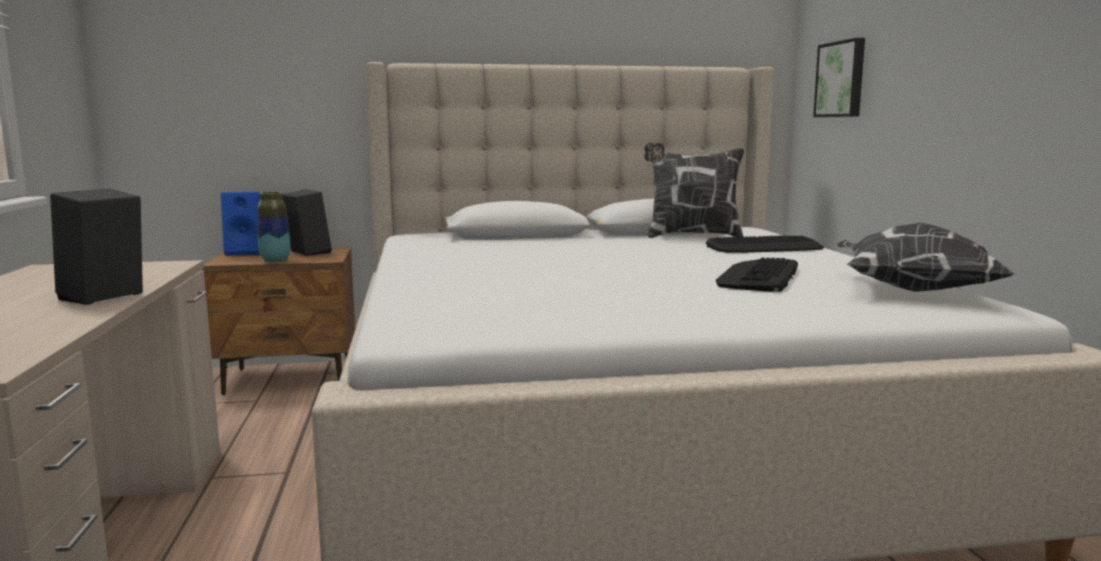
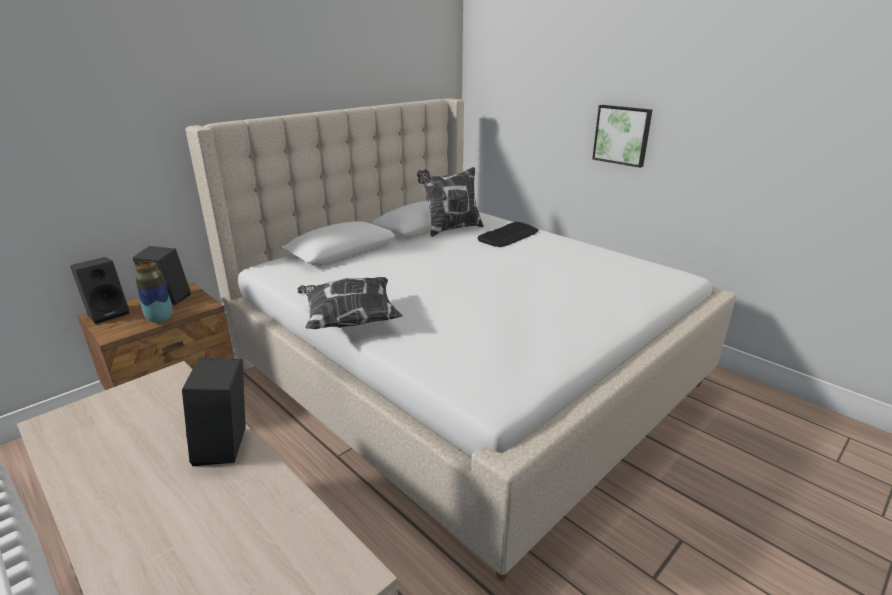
camera: 35 degrees left, 15 degrees up
(248, 252) = (109, 313): blue speaker -> black speaker
(758, 277) = (557, 273): keyboard -> none
(842, 79) = (508, 110): picture -> picture (622, 135)
(912, 291) = (634, 269): pillow -> pillow (349, 320)

